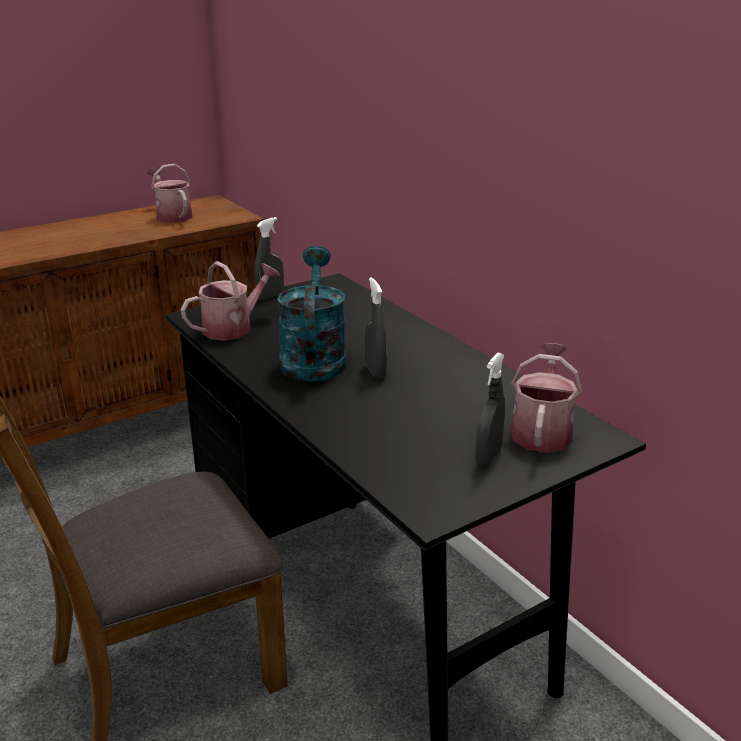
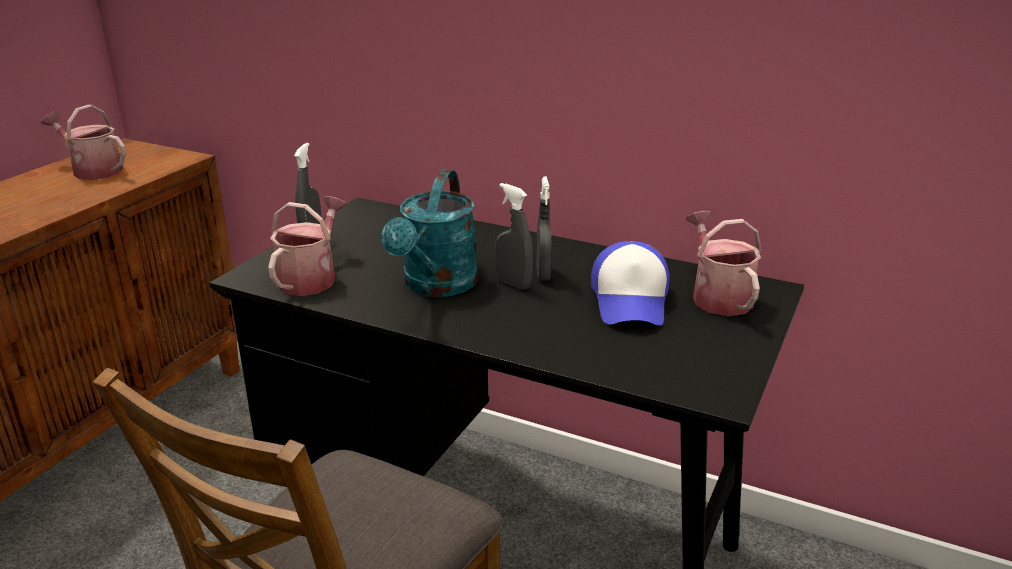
camera: 30 degrees left, 0 degrees up
(313, 358) = (436, 286): turquoise watering can -> turquoise watering can turned 135 degrees counterclockwise
(456, 411) = (631, 300): none -> cap
(488, 457) = (706, 333): grey spray bottle -> grey spray bottle (543, 274)

